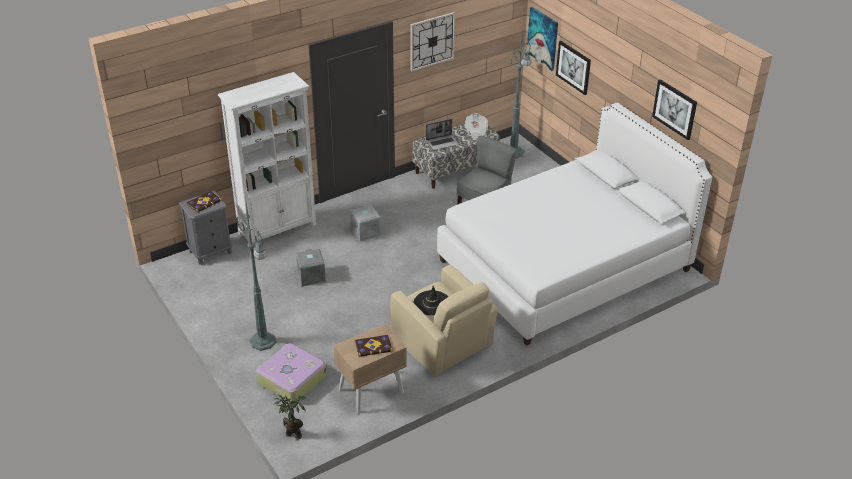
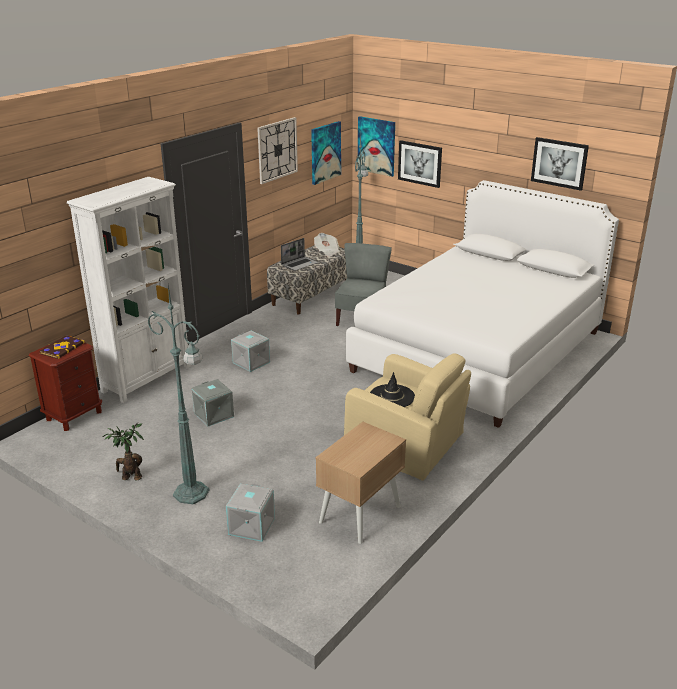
camera: 20 degrees left, 10 degrees down
(211, 252) = (74, 416): grey nightstand -> brown nightstand
(291, 379) = (252, 526): suitcase -> grey storage box
(292, 433) = (291, 589): potted plant -> potted plant (130, 477)
(373, 346) = (366, 447): book -> none
(490, 39) = (325, 152): none -> picture

